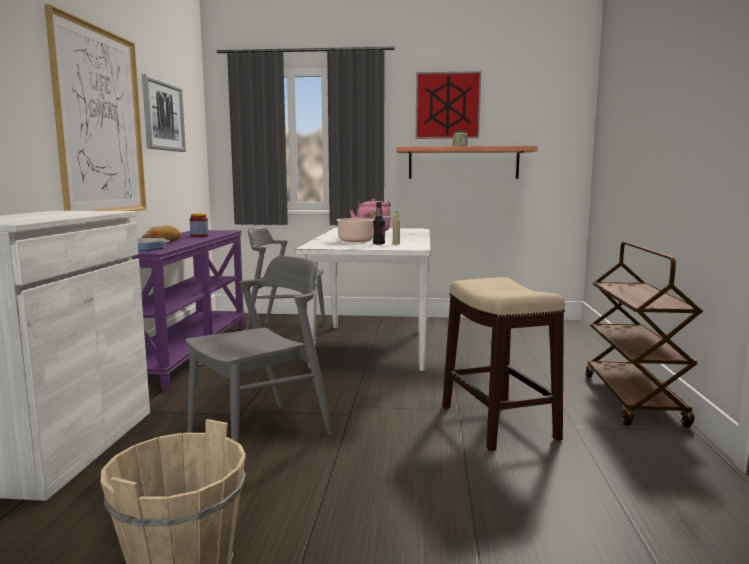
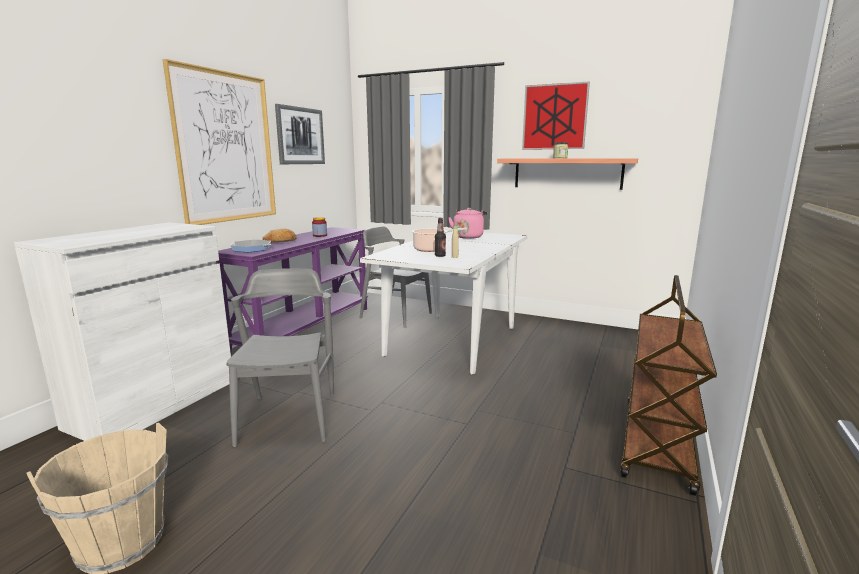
camera: 20 degrees right, 5 degrees up
(261, 434) = (289, 417): grey chair -> grey chair turned 75 degrees counterclockwise
(499, 423) = (492, 446): stool -> none

